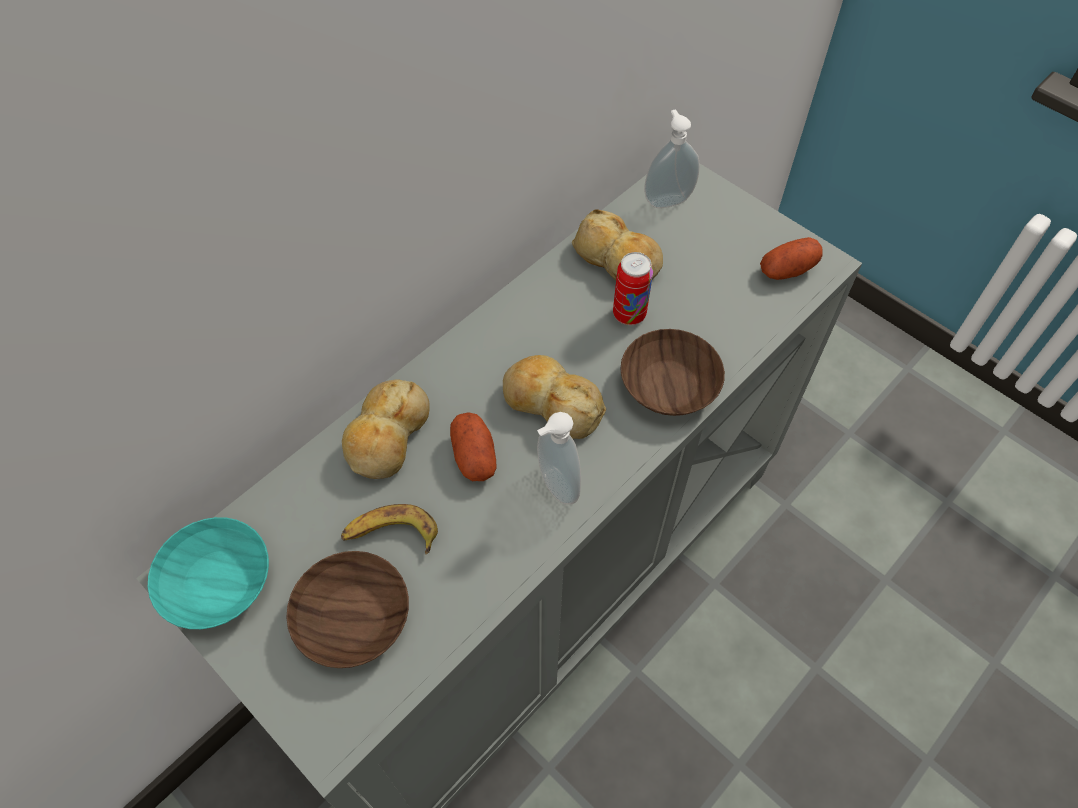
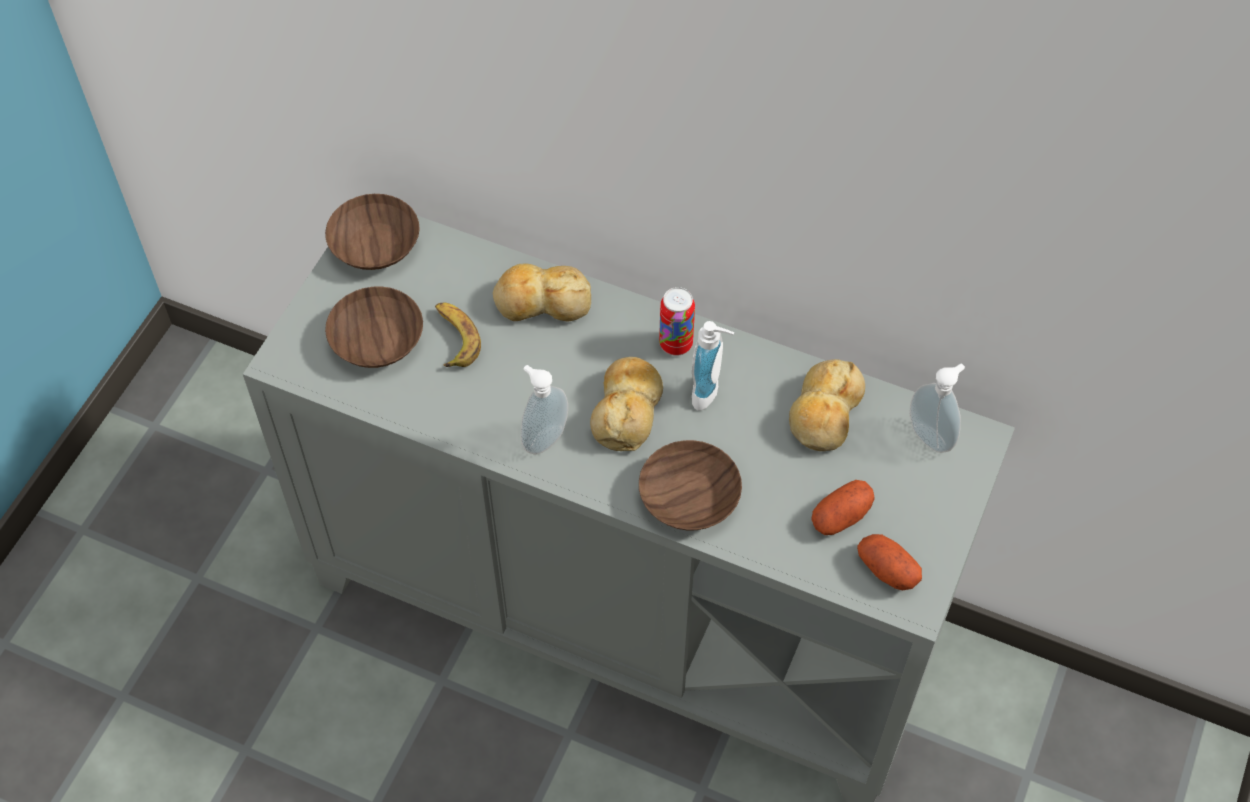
camera: 70 degrees right, 0 degrees up
(214, 582) = (374, 243): turquoise bowl -> brown bowl
(474, 456) = (549, 370): potato -> potato (841, 516)
(561, 333) = (710, 393): none -> soap dispenser
(629, 314) = (759, 442): can -> can (676, 344)

